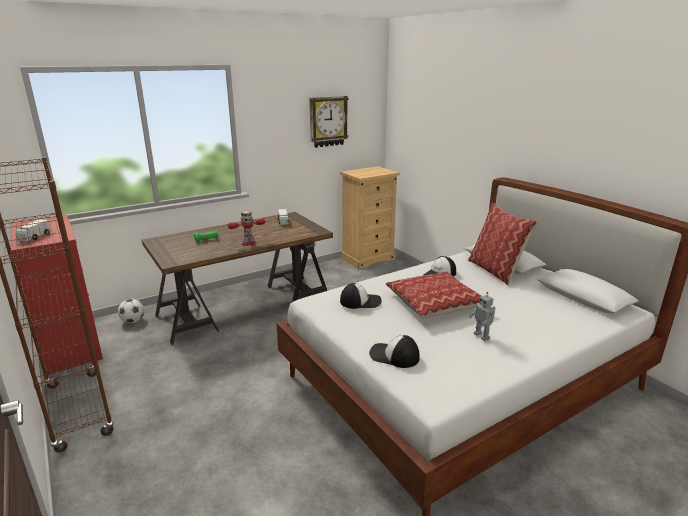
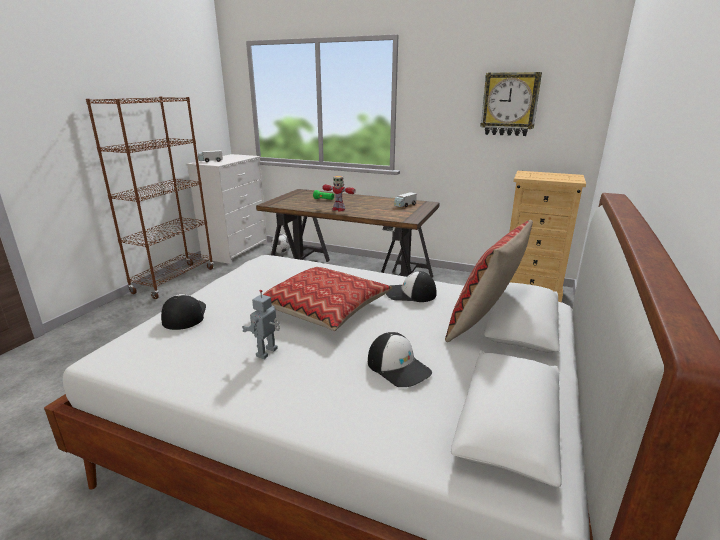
camera: 55 degrees right, 0 degrees up
(71, 345) = (236, 250): red dresser -> white dresser
(360, 301) = (282, 273): cap -> cap (398, 367)

